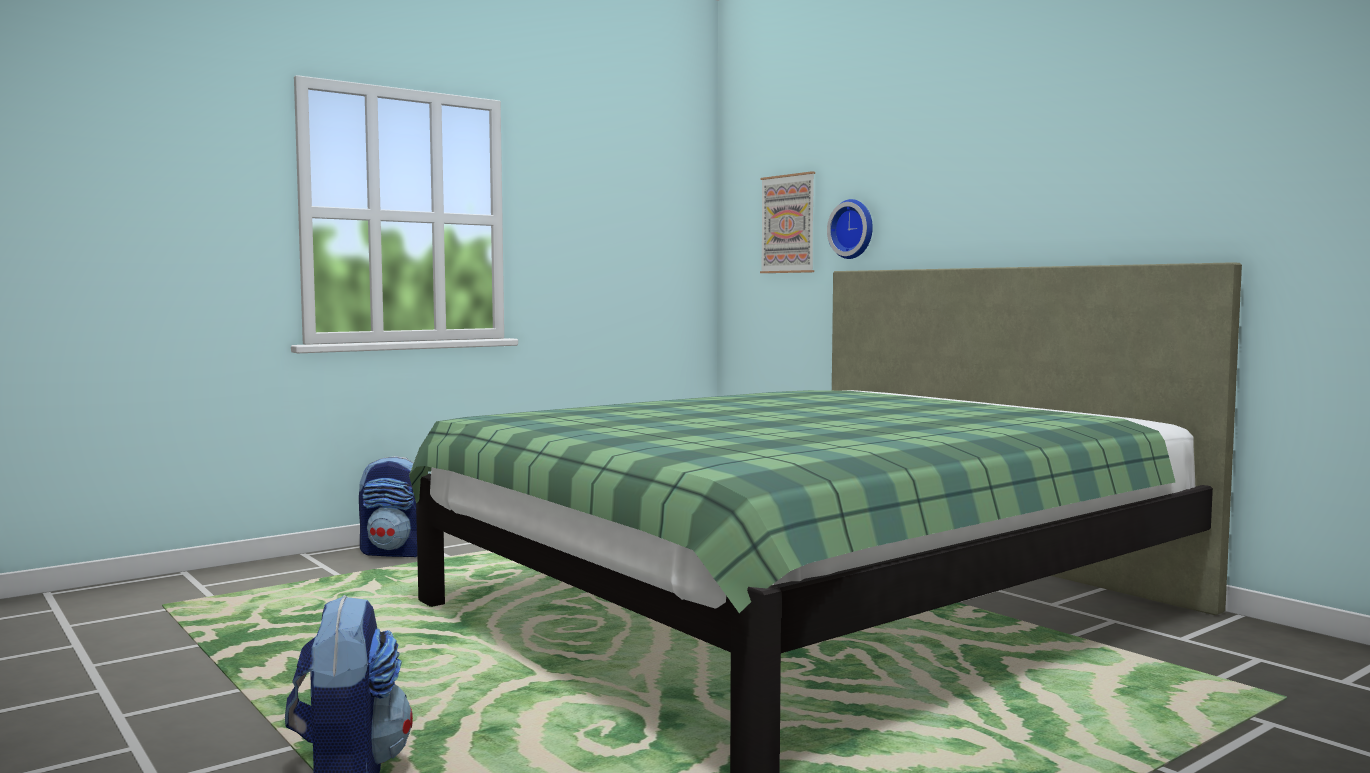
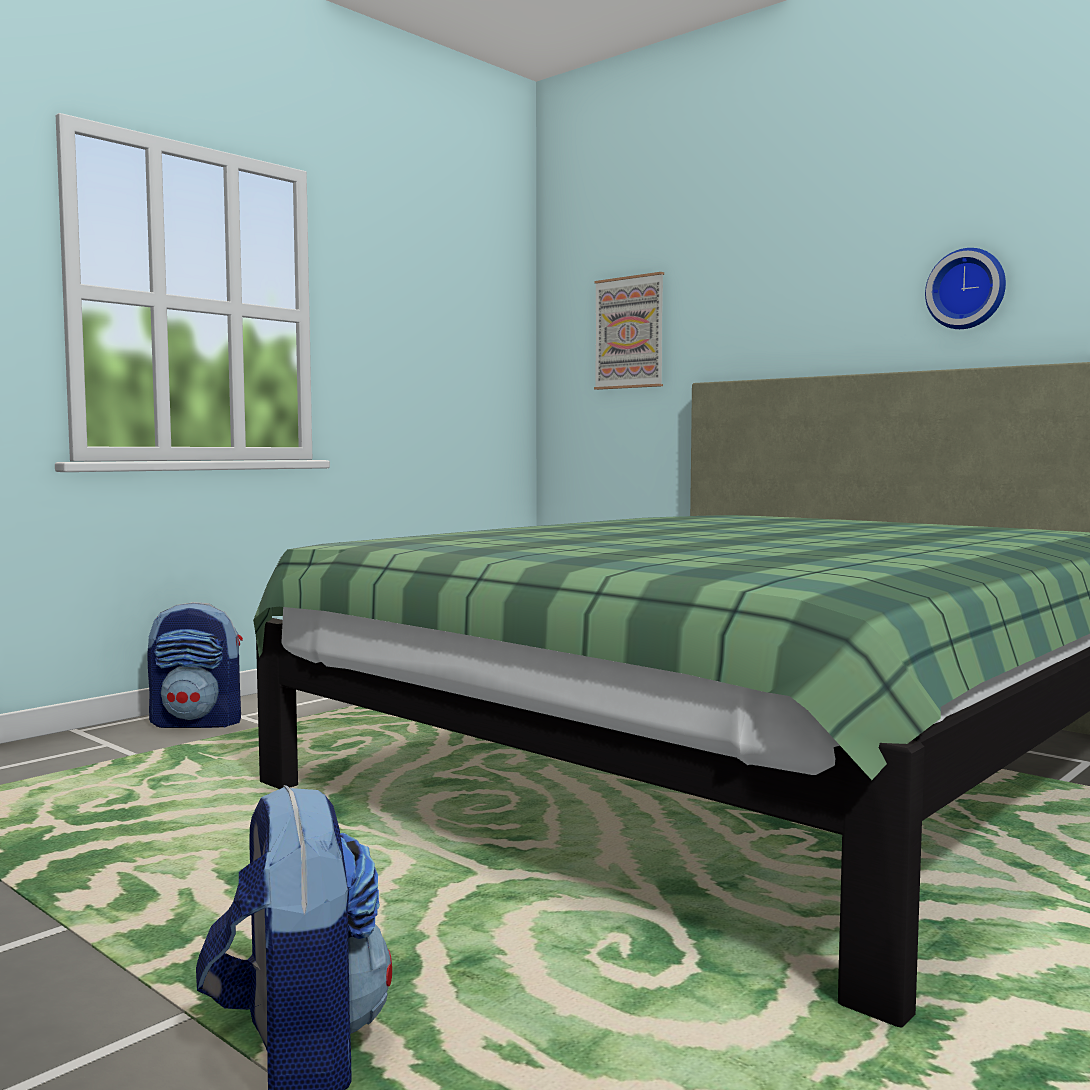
camera: 10 degrees left, 0 degrees up
(853, 229) = (714, 336): wall clock -> wall clock (967, 289)

